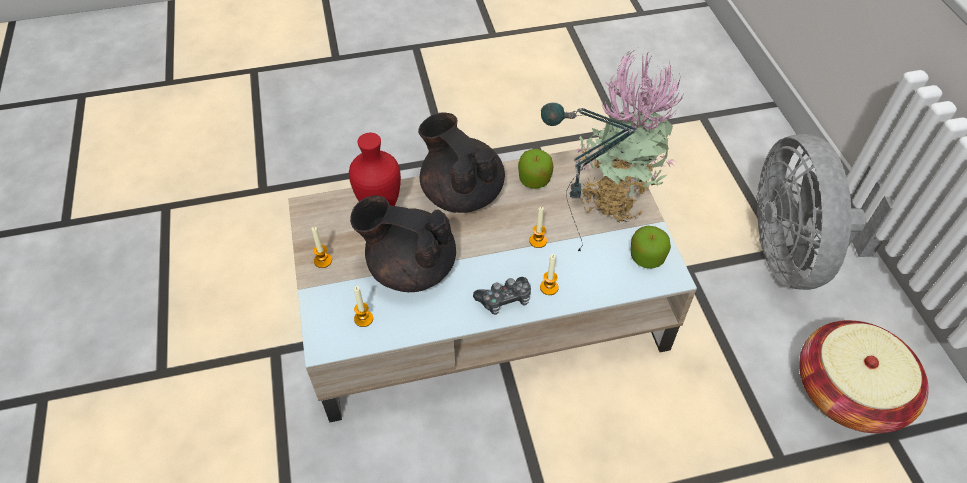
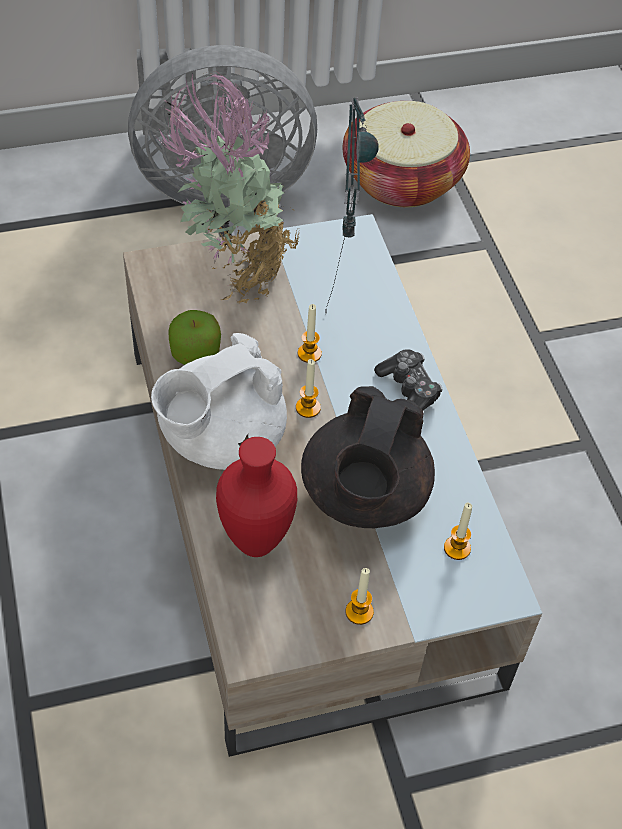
camera: 95 degrees left, 0 degrees up
(461, 193) = (220, 439): black teapot -> white teapot
(549, 287) = (385, 346): candle -> candle (308, 408)
(646, 257) = (330, 251): apple -> none

